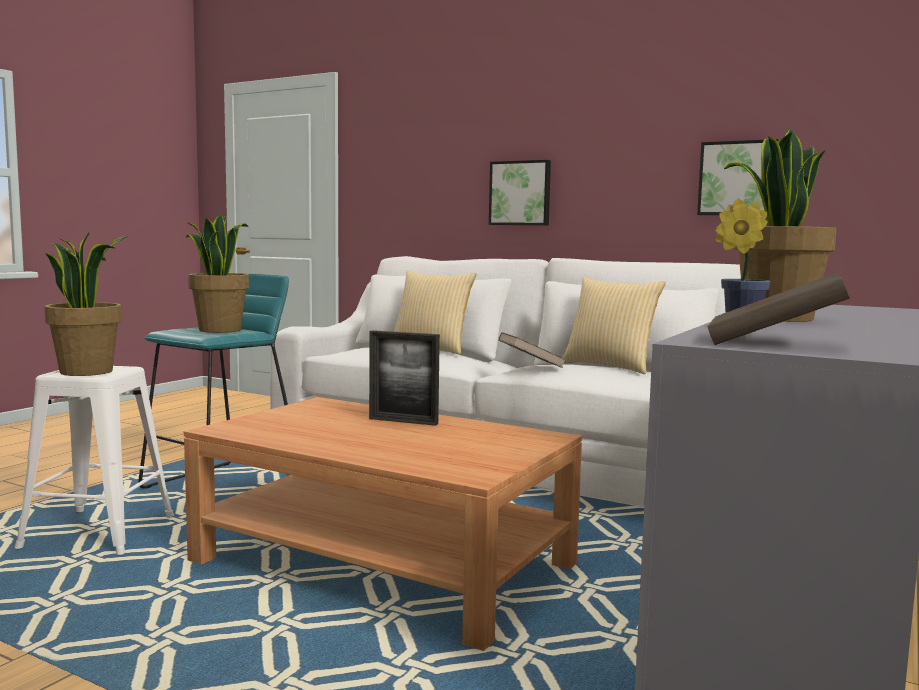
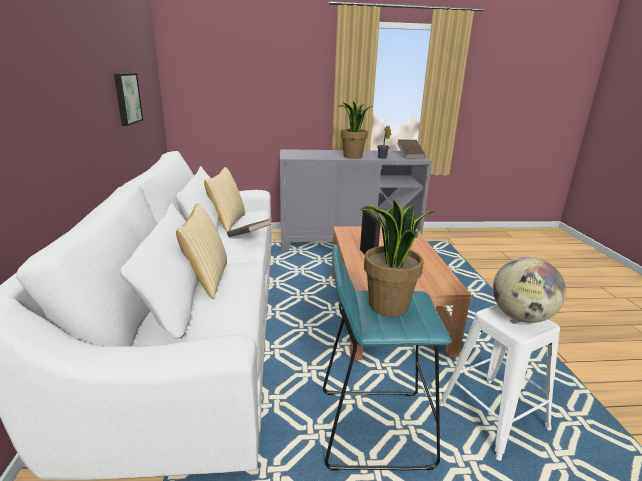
camera: 125 degrees left, 15 degrees up
(87, 371) = (521, 317): potted plant -> globe
(520, 193) = (46, 127): picture -> none

